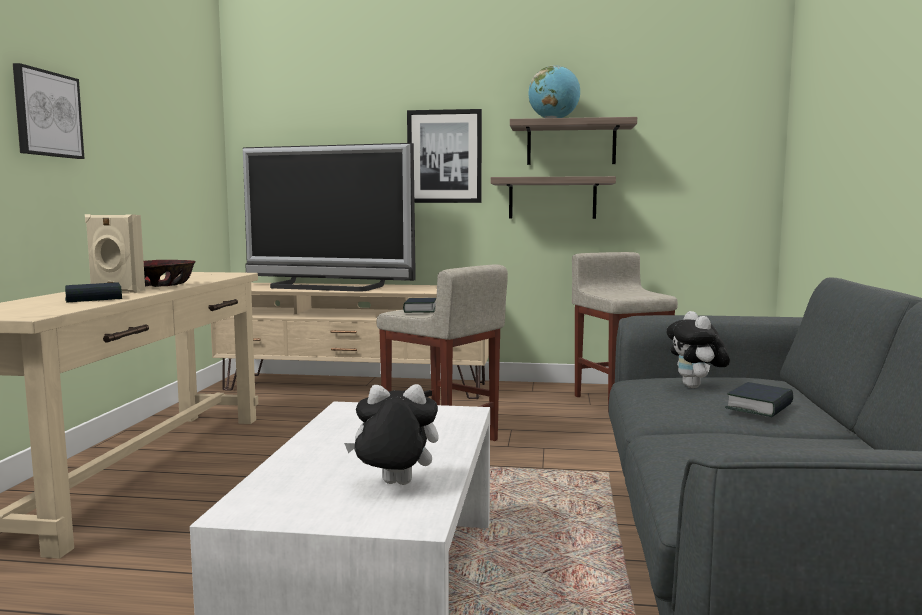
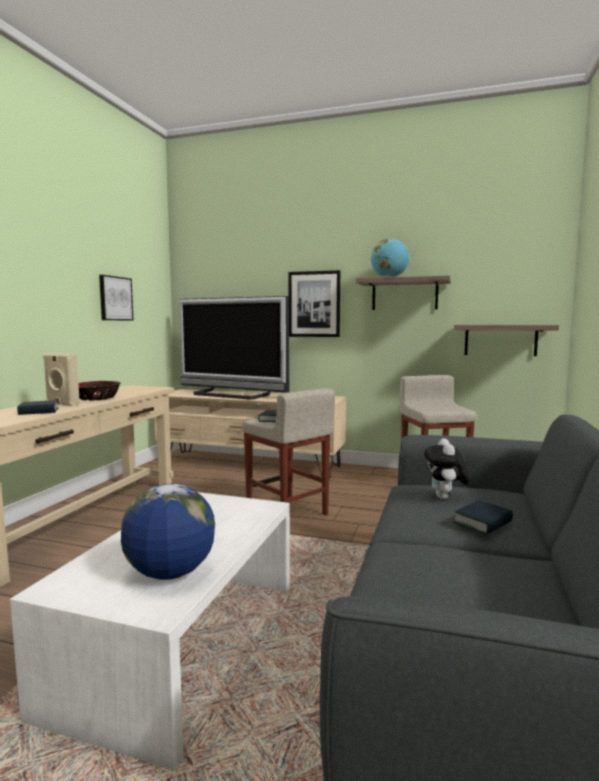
camera: 10 degrees right, 0 degrees up
(47, 114) = (29, 285): picture -> picture (115, 298)
(394, 485) = (170, 573): plush toy -> globe
(552, 198) = (390, 334): shelf -> shelf (500, 340)

